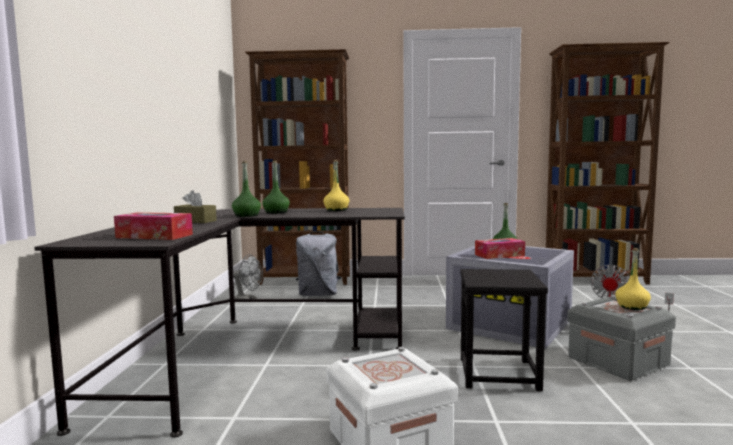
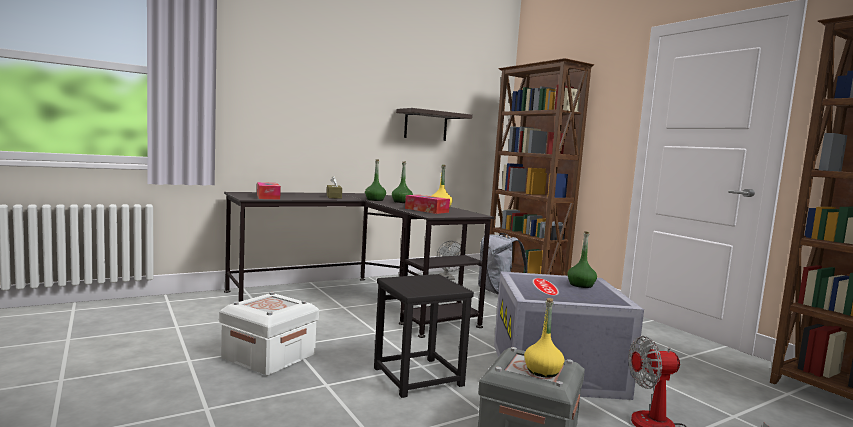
camera: 55 degrees right, 0 degrees up
(194, 117) = (425, 125): none -> shelf
(499, 255) = (541, 284): tissue box -> tissue box (426, 210)

